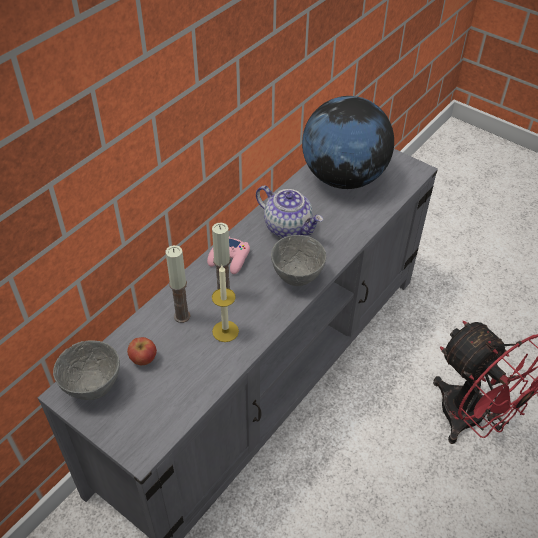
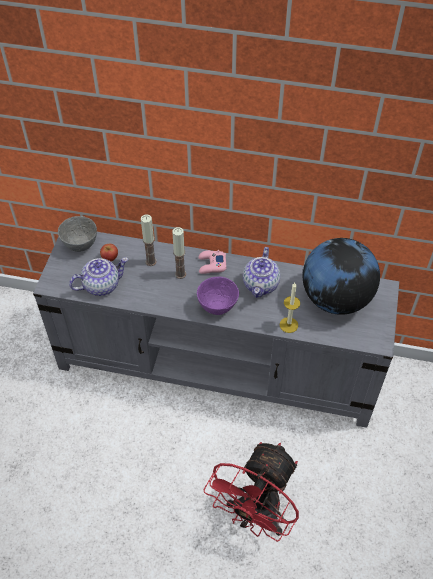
camera: 65 degrees right, 5 degrees up
(185, 385) = (101, 285): none -> teapot
(225, 331) = (151, 287): candle -> candle (288, 325)
(296, 276) = (217, 306): grey bowl -> purple bowl

